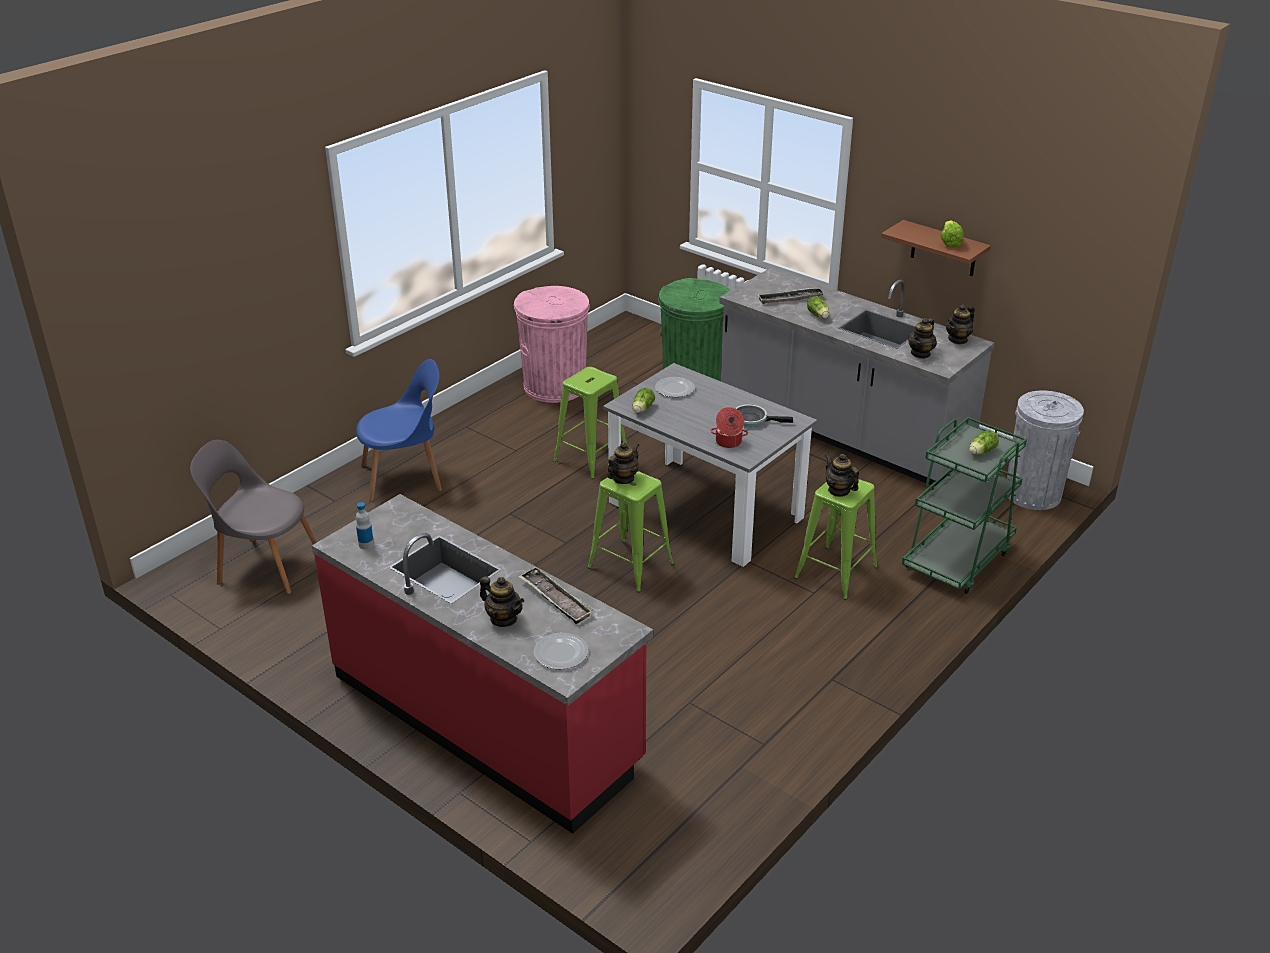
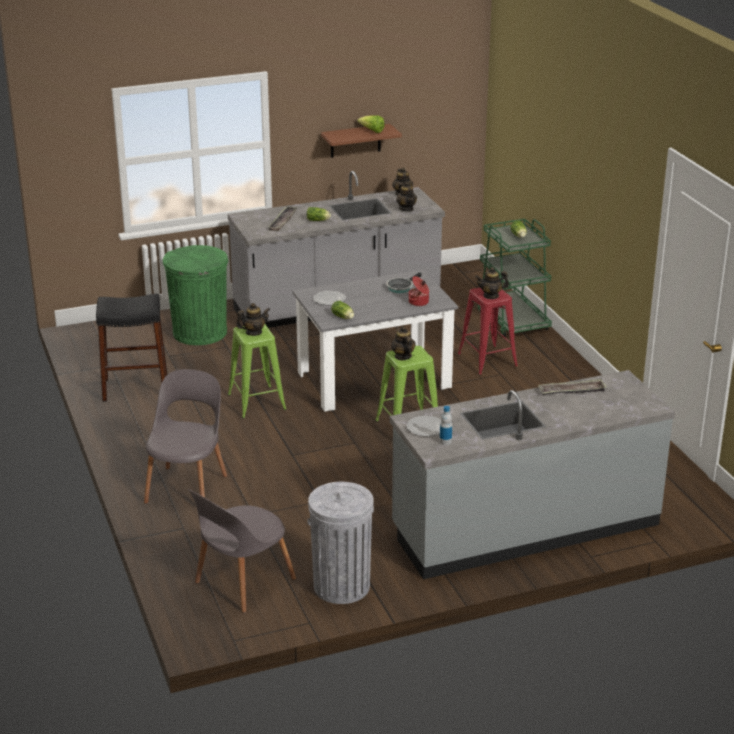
camera: 60 degrees left, 5 degrees down
(405, 477) = (187, 487): blue chair -> grey chair
(486, 719) = (525, 527): red counter -> grey counter
(503, 619) = (578, 412): teapot -> teapot (253, 332)
(555, 387) = (135, 388): pink trash can -> black stool
(560, 653) = (629, 403): plate -> plate (425, 428)
(836, 572) = (487, 360): green stool -> red stool
(1033, 494) = (472, 276): grey trash can -> grey trash can (341, 586)

